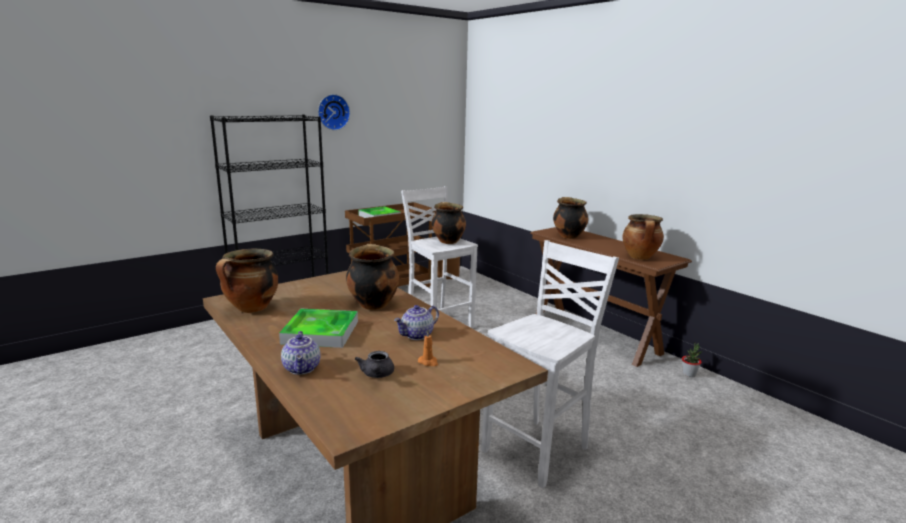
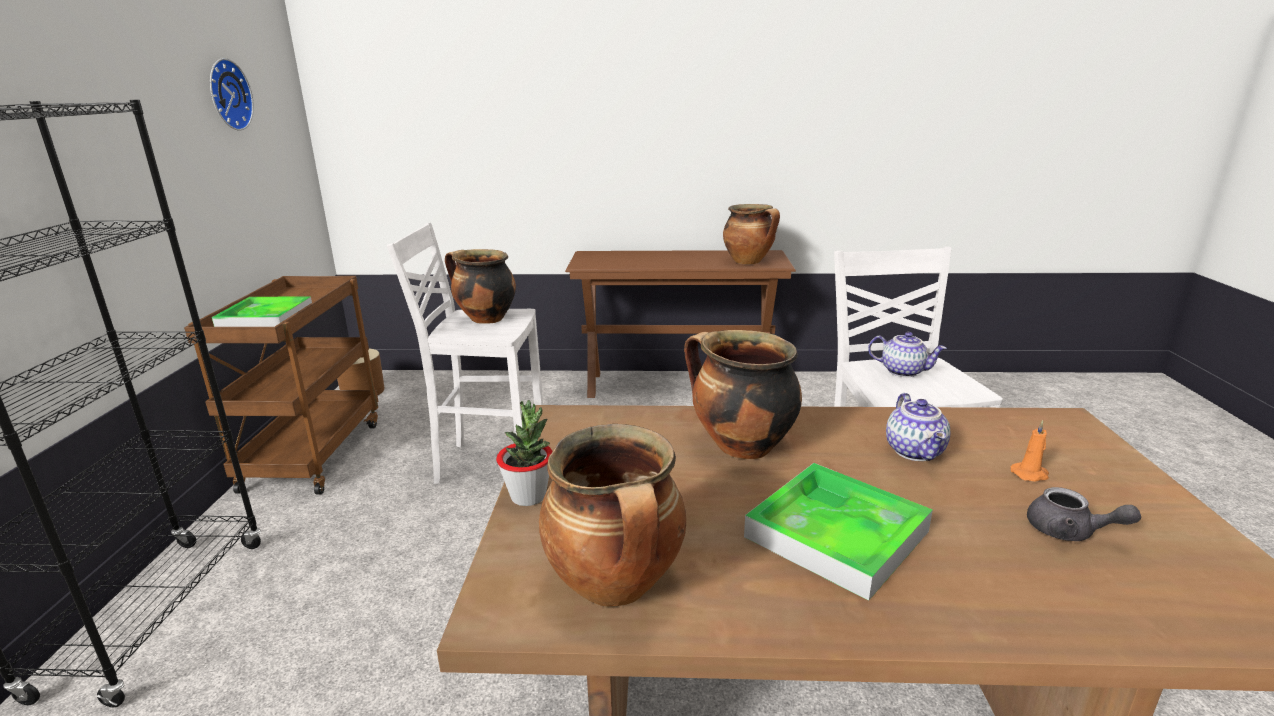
camera: 50 degrees left, 5 degrees up
(302, 368) = (1015, 604): teapot -> teapot (903, 371)
(333, 112) = (90, 94): wall clock -> wall clock (226, 95)
(568, 236) = (622, 261): cooking pot -> none
(689, 374) = (812, 383): potted plant -> potted plant (528, 496)

